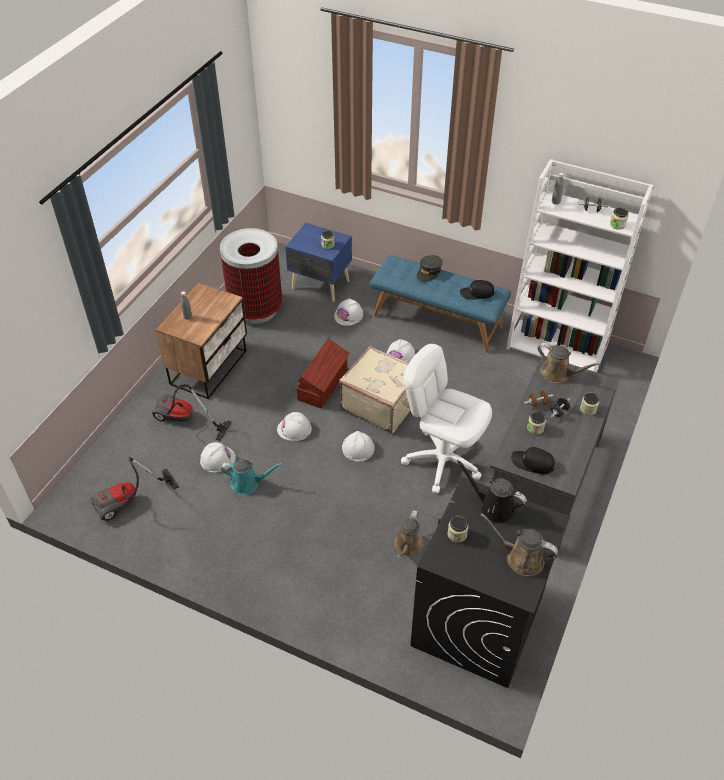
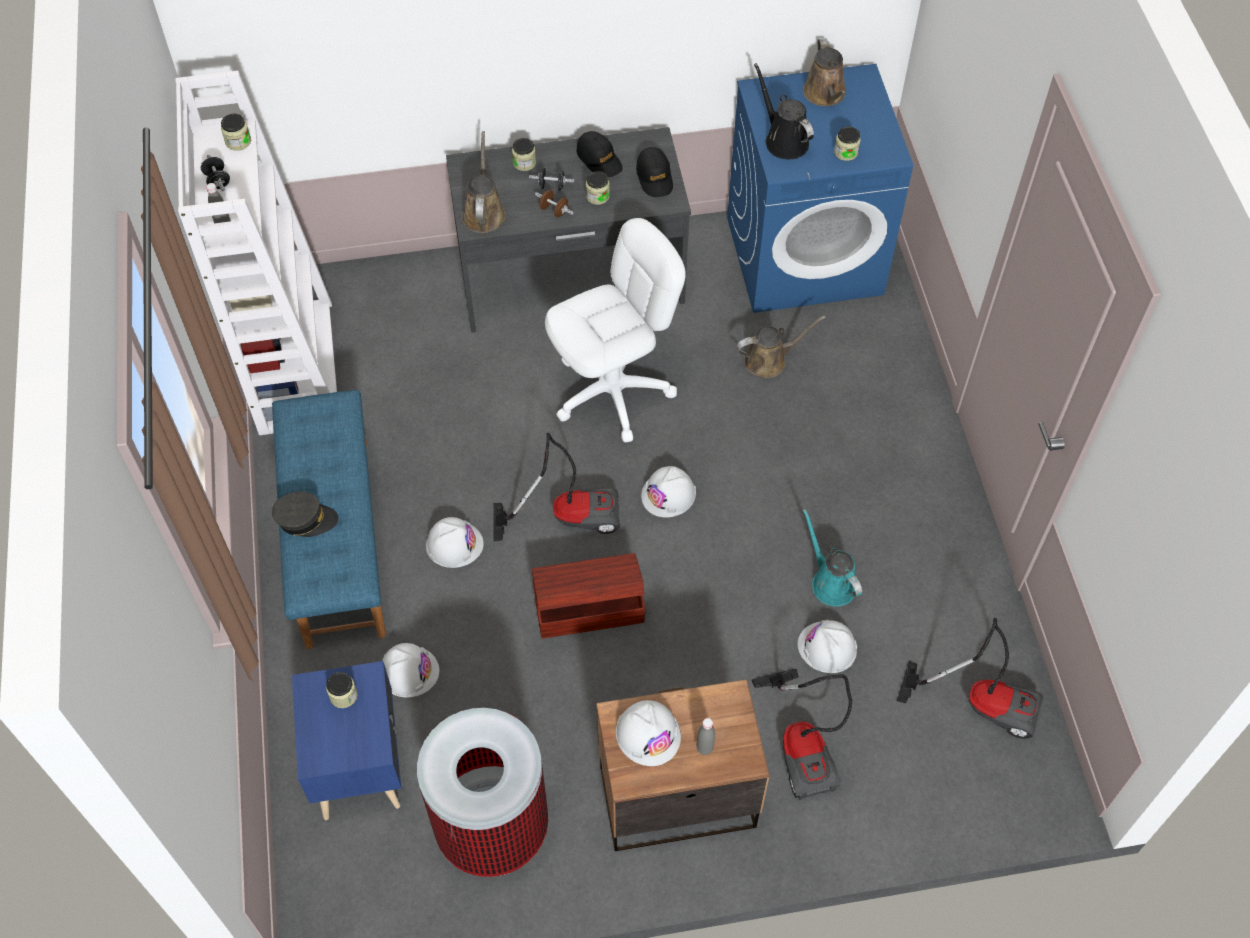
camera: 125 degrees left, 10 degrees up
(294, 429) = (699, 590): white hard hat -> white hard hat (648, 734)
(380, 403) = (568, 514): beige suitcase -> vacuum cleaner
(443, 460) = (613, 392): white office chair -> white office chair turned 120 degrees counterclockwise
(477, 293) = (317, 431): black cap -> black cap (599, 159)
(477, 622) = (805, 255): black washing machine -> blue washing machine
(493, 507) = (783, 140): black watering can -> black watering can turned 150 degrees clockwise

